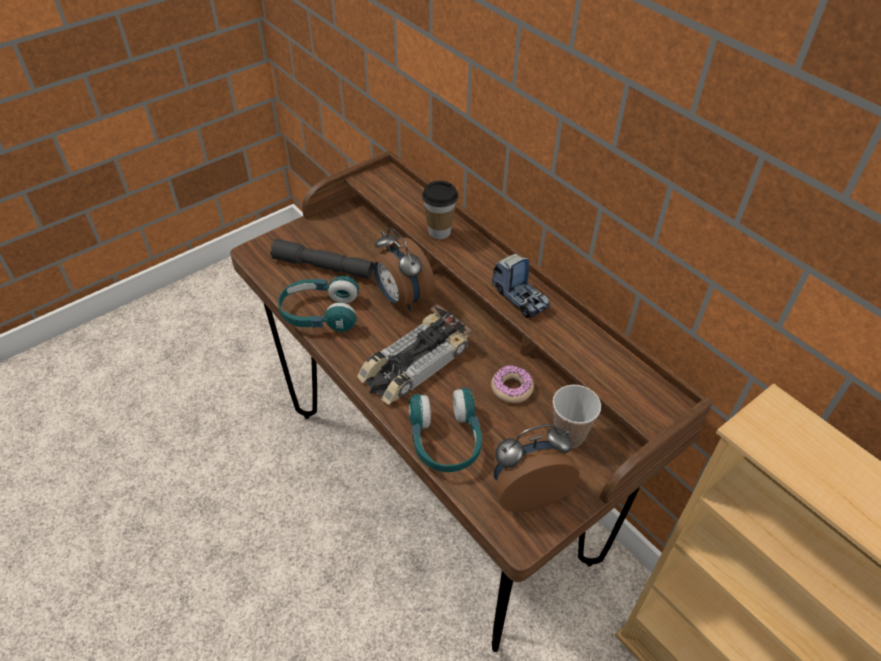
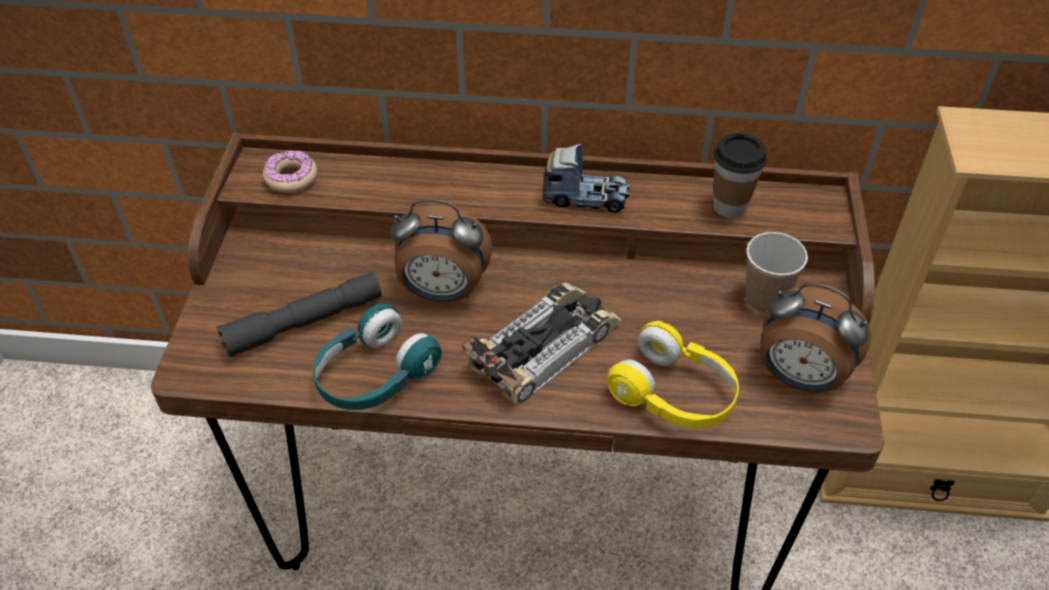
camera: 45 degrees left, 0 degrees up
(414, 363) = (545, 347): toy car -> toy car turned 135 degrees counterclockwise
(439, 232) = (415, 187): cup -> cup (729, 207)
(445, 440) = (674, 394): turquoise headphones -> yellow headphones
(511, 388) = (665, 297): donut -> donut (291, 178)
(527, 491) = (799, 378): alarm clock -> alarm clock turned 90 degrees counterclockwise

